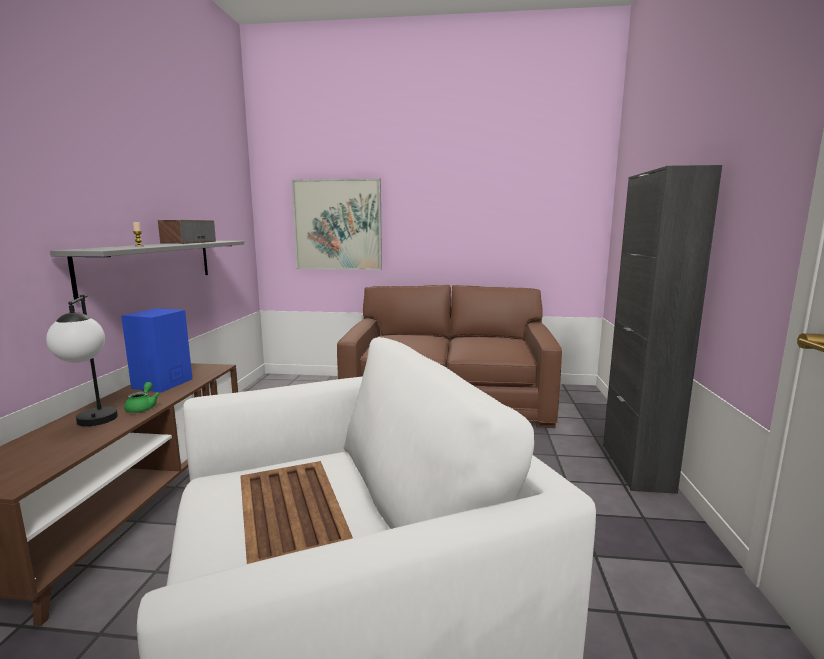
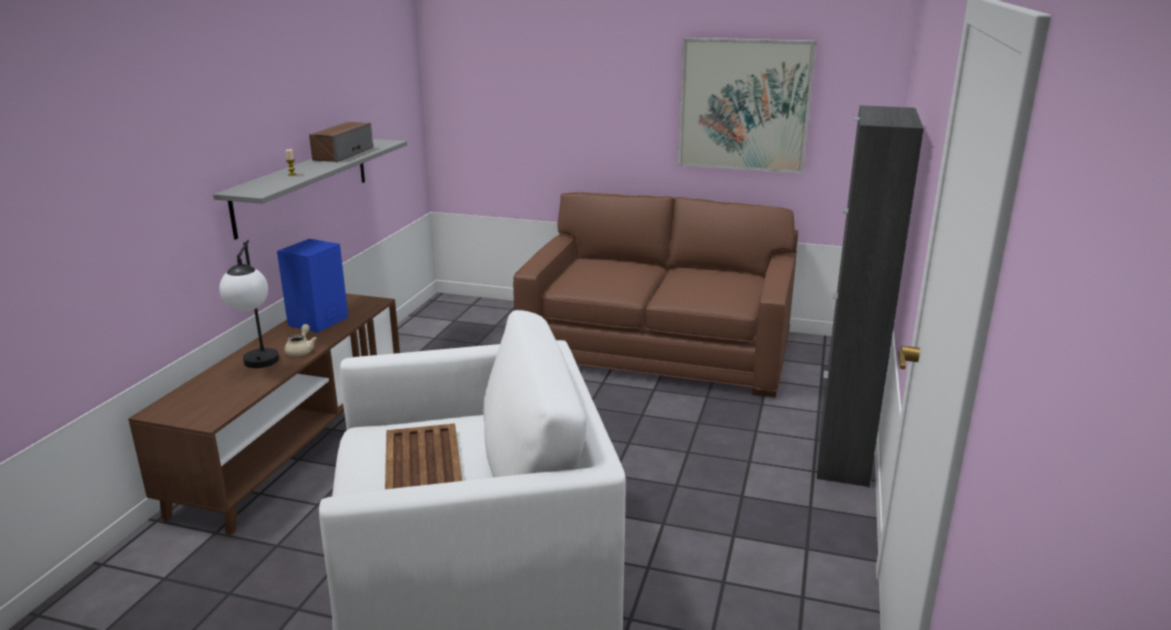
camera: 10 degrees right, 10 degrees up
(143, 407) = (301, 350): green teapot -> beige teapot
(337, 225) = (530, 106): picture -> picture (744, 105)

